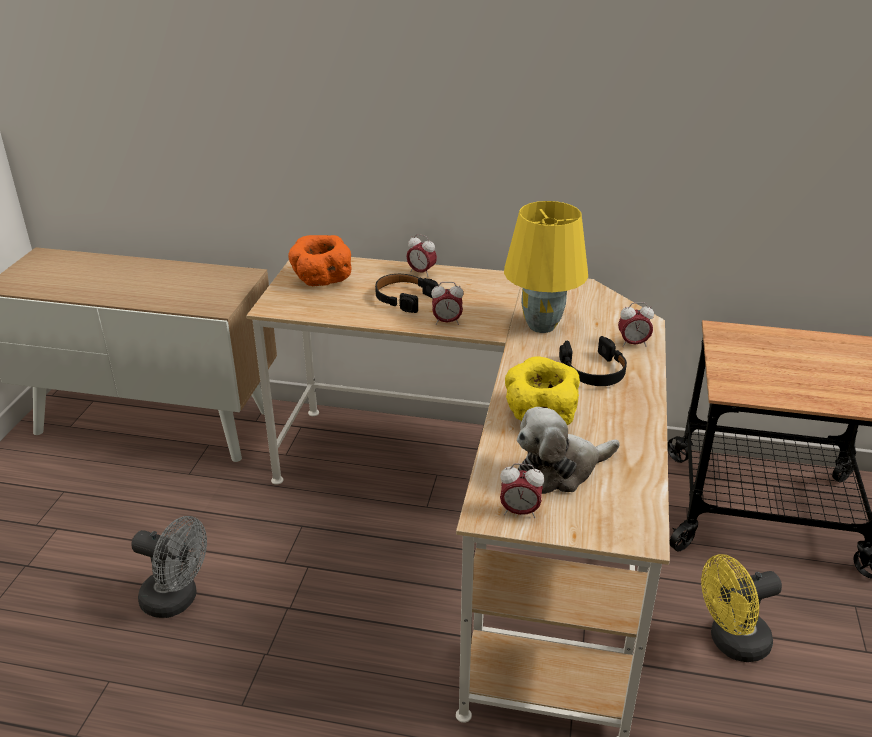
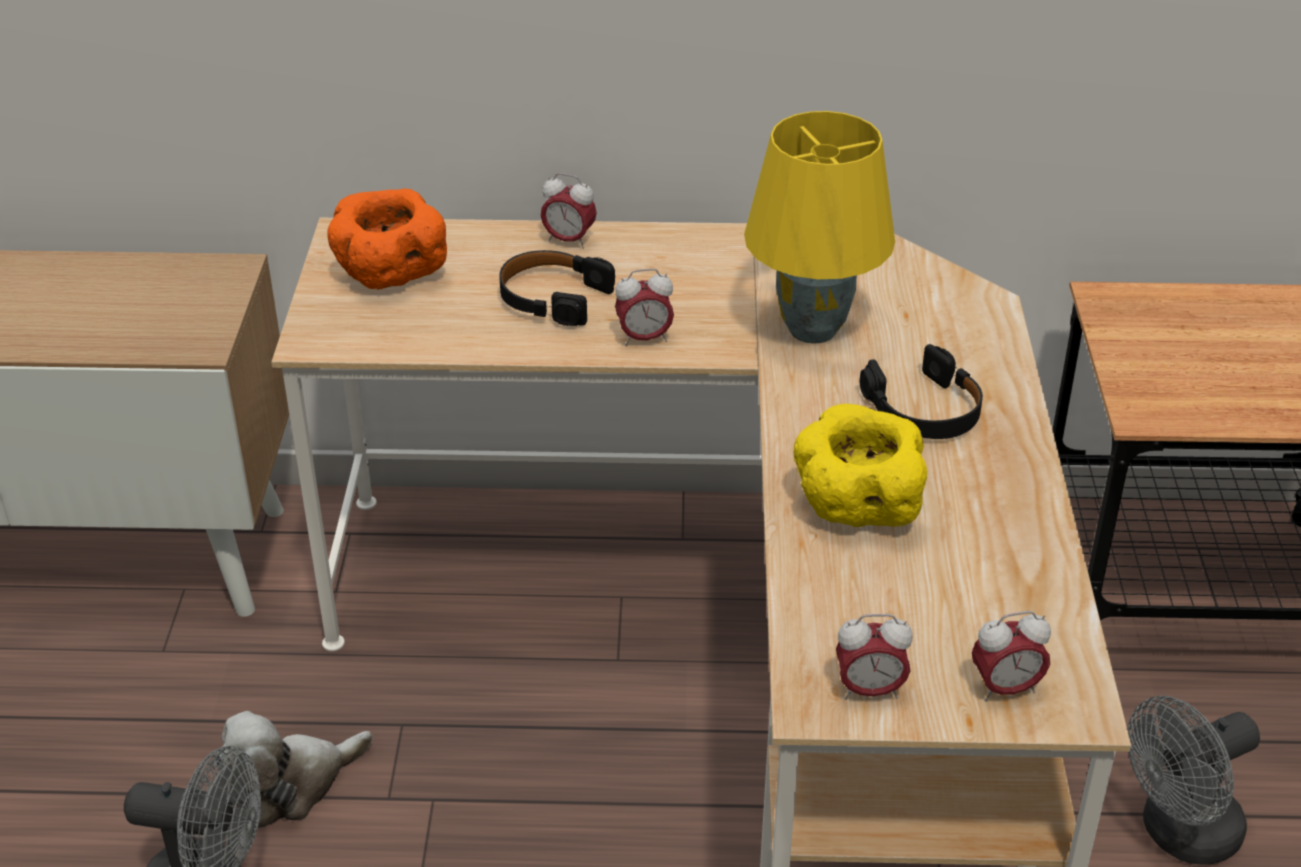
camera: 10 degrees left, 5 degrees up
(560, 470) = (916, 604): plush toy -> plush toy (291, 785)
(633, 344) = (977, 349): alarm clock -> alarm clock (1005, 688)
(731, 643) = (1179, 834): yellow fan -> grey fan

